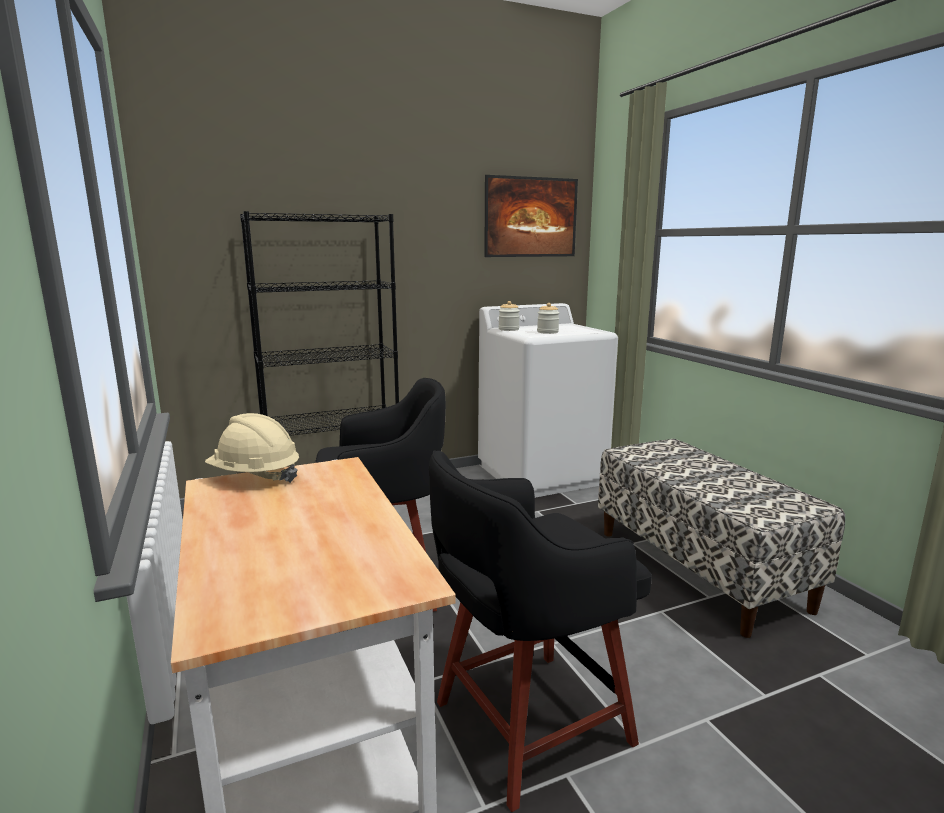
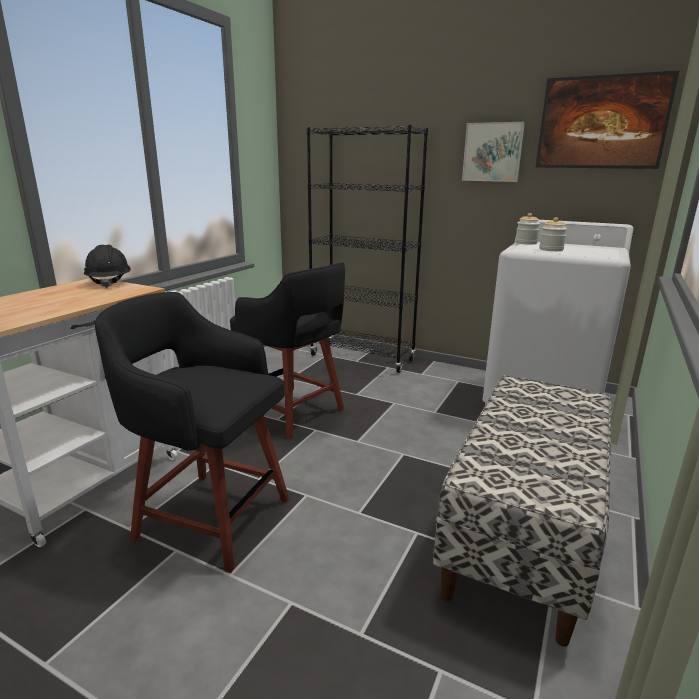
camera: 50 degrees right, 5 degrees up
(255, 477) = (109, 282): beige hard hat -> black hard hat
(443, 242) = (492, 152): none -> picture

